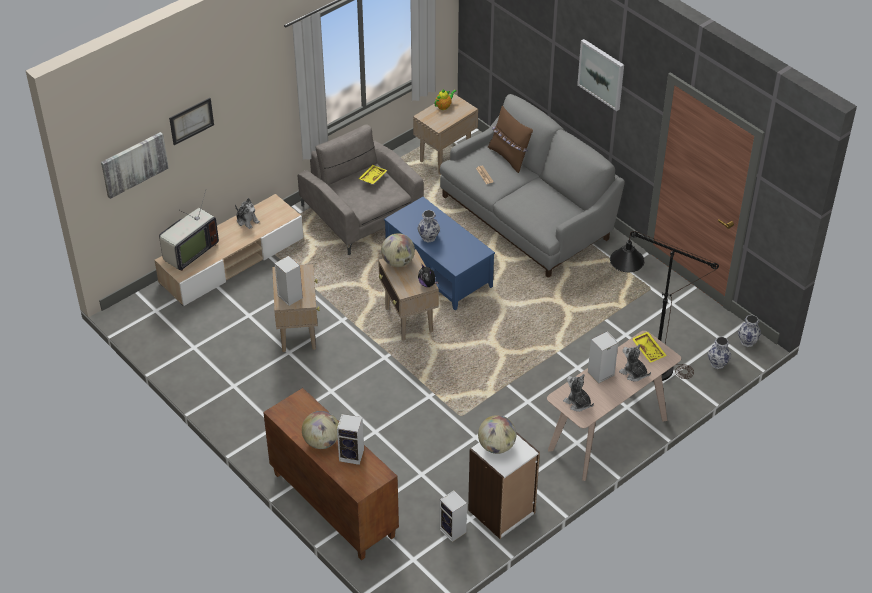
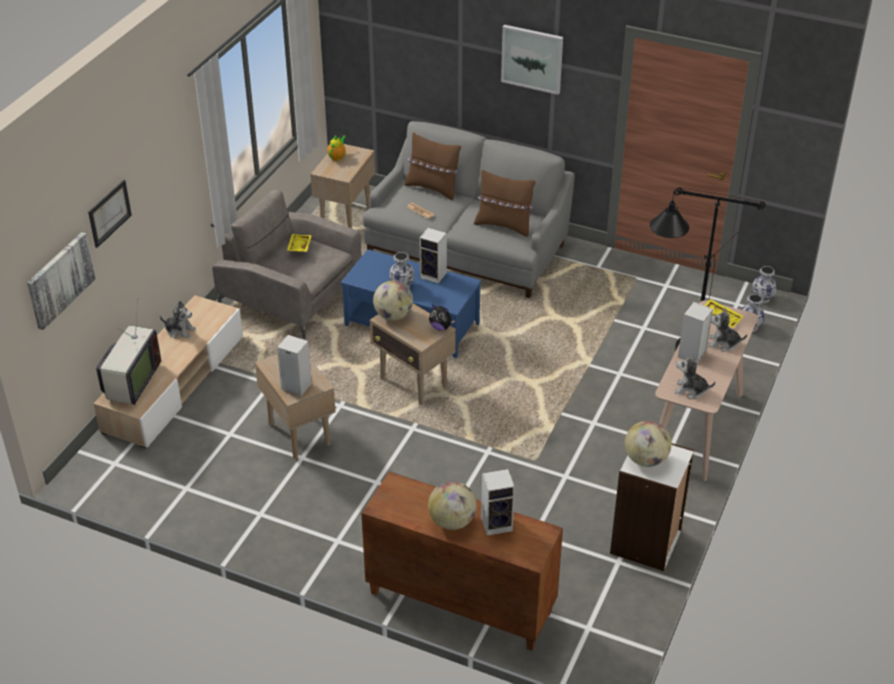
camera: 25 degrees left, 5 degrees down
(453, 531) = (610, 581): speaker -> speaker (434, 275)
(544, 209) = (504, 225): none -> brown pillow

